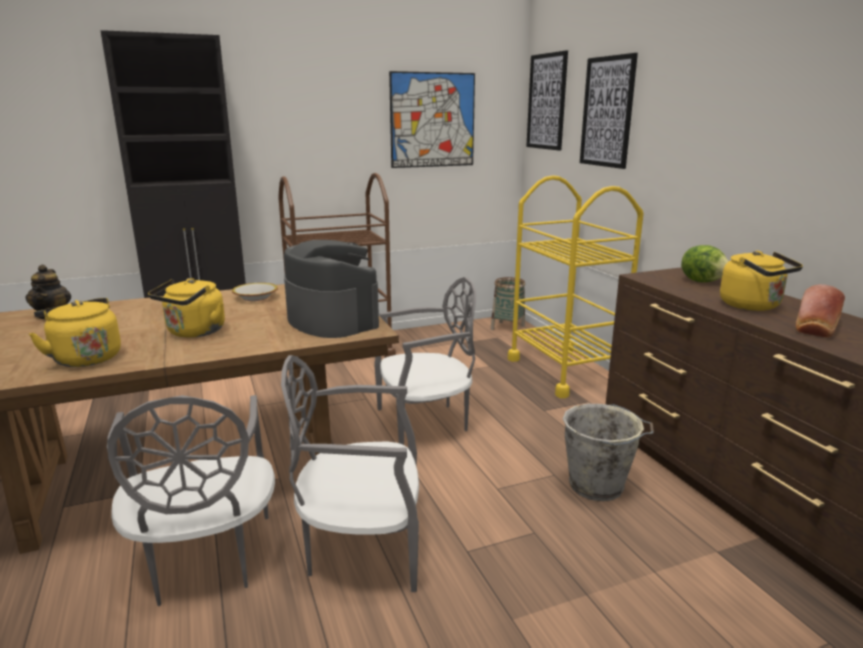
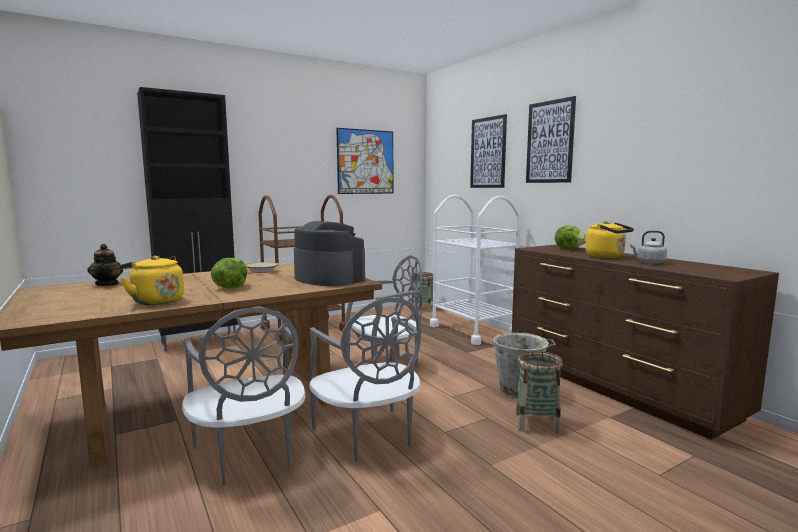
camera: 10 degrees left, 10 degrees down
(194, 333) = (230, 287): yellow kettle -> lettuce
(362, 546) = (368, 436): grey chair -> grey chair turned 105 degrees counterclockwise
(547, 102) = (442, 150): picture -> picture (550, 142)
(565, 371) = (472, 330): yellow cart -> white cart
(603, 550) = (537, 423): none -> basket
(816, 327) = (649, 262): bread -> grey kettle

